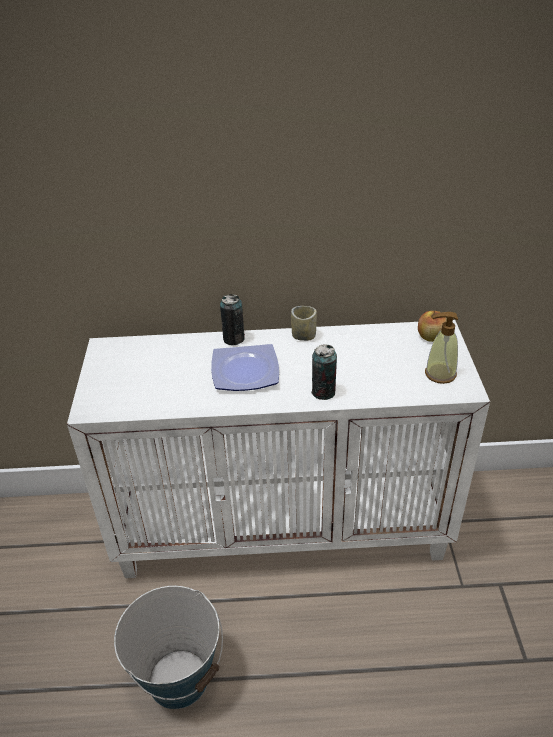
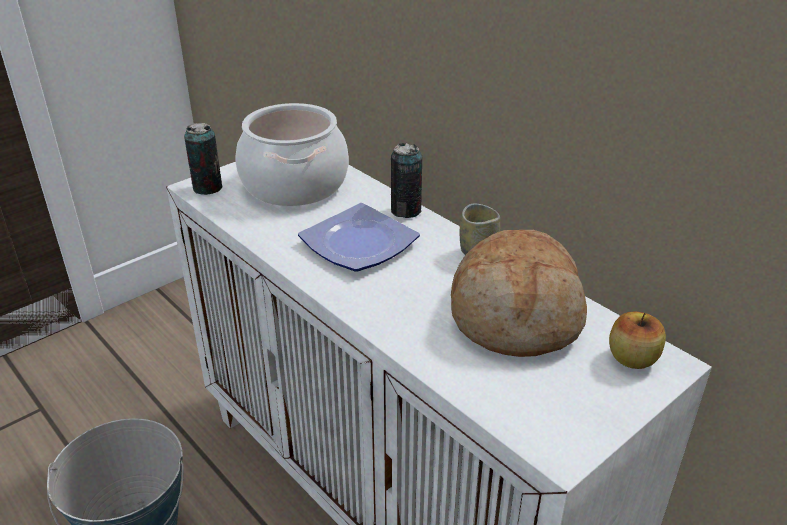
camera: 50 degrees right, 5 degrees down
(146, 366) = (294, 184): none -> cooking pot
(323, 392) = (390, 316): can -> can (207, 188)
(366, 351) = (515, 314): none -> bread
(440, 374) = (559, 405): soap dispenser -> none

